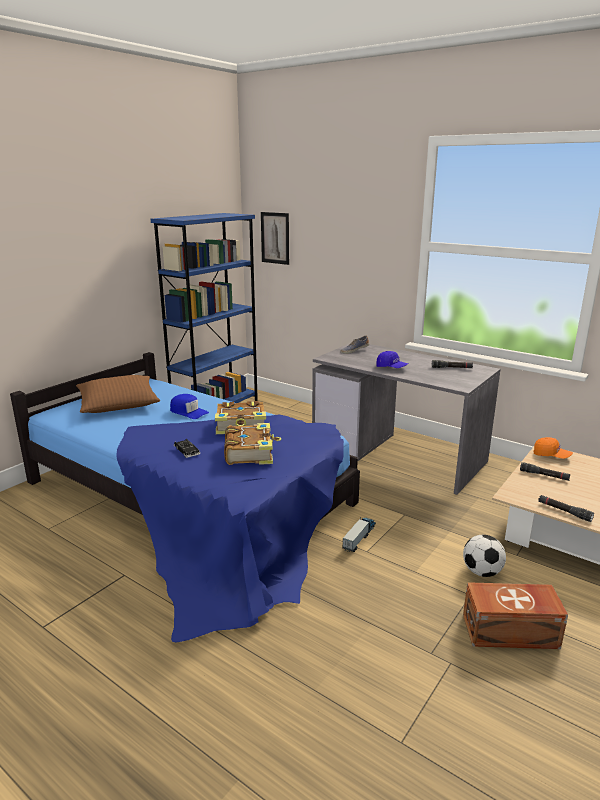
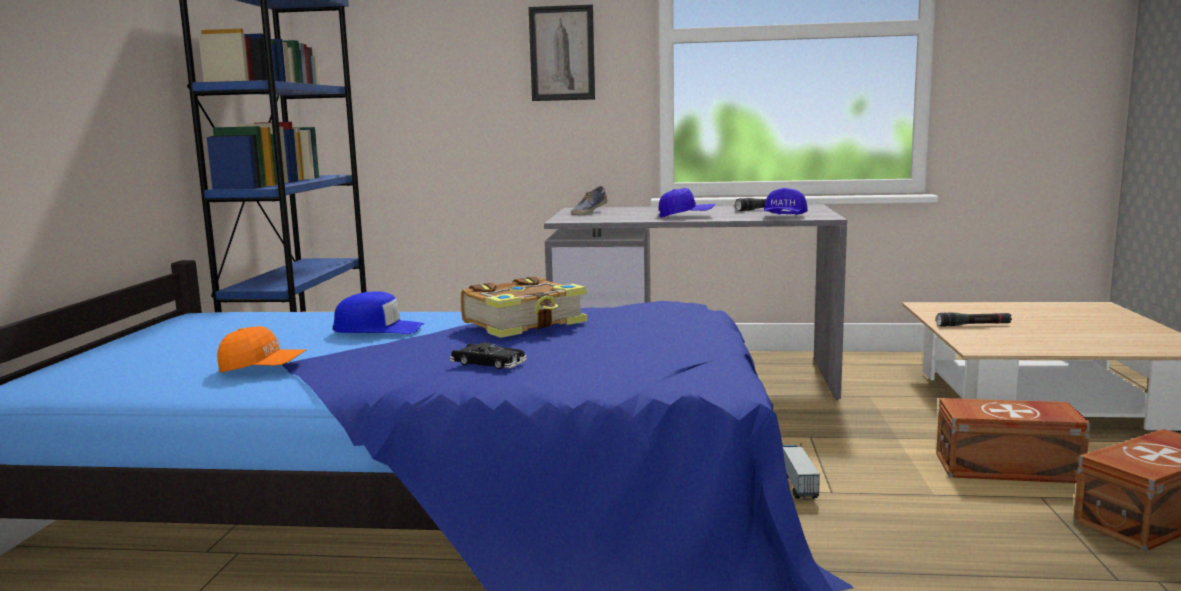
camera: 30 degrees left, 10 degrees down
(118, 403) = (192, 345): brown pillow -> none
(250, 452) = (614, 343): book -> none
(275, 238) = (370, 53): picture -> picture (562, 53)
(439, 382) = (784, 217): none -> blue cap
(481, 572) = (1009, 468): football -> brown storage box
(551, 455) = (942, 308): orange cap -> orange cap (262, 369)
(564, 511) = (1063, 348): black flashlight -> none

